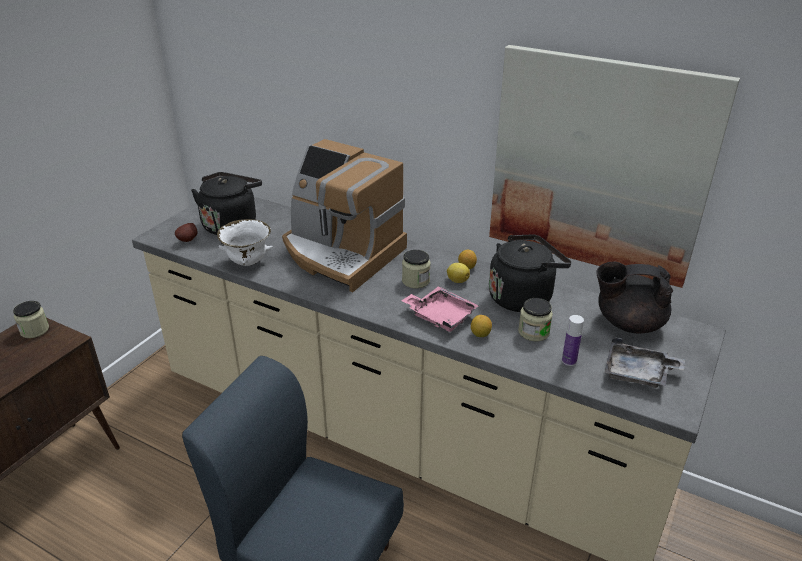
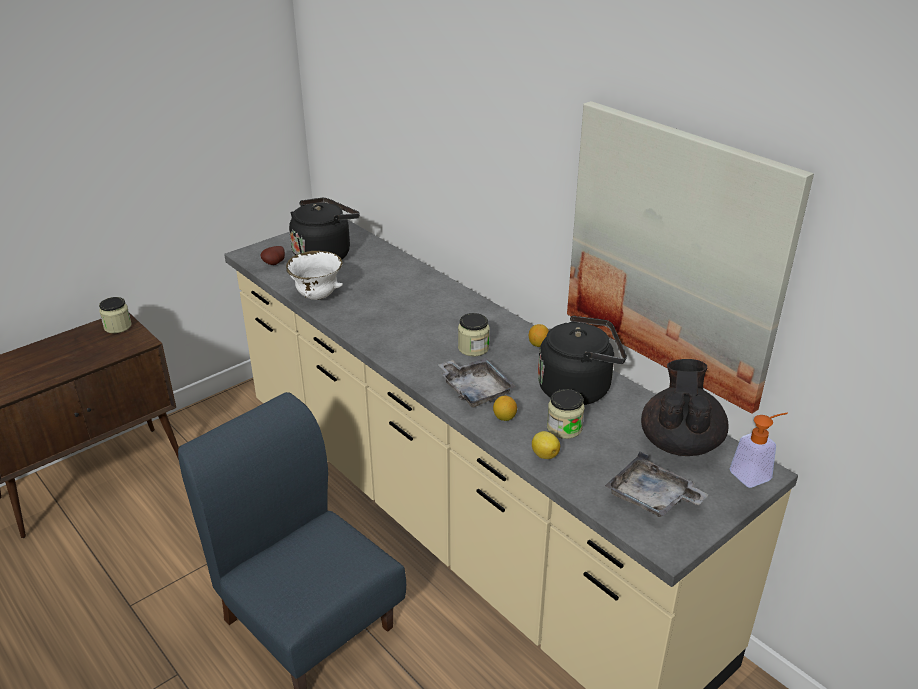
camera: 20 degrees right, 0 degrees up
(341, 254) = (414, 305): coffee machine -> none
(440, 316) = (475, 389): pink tray -> grey tray
(457, 280) = (518, 356): lemon -> lemon (544, 454)
(569, 361) = (582, 466): bottle -> none
(628, 323) = (680, 442): black teapot -> black teapot turned 75 degrees clockwise
(697, 335) = (755, 474): none -> soap dispenser

